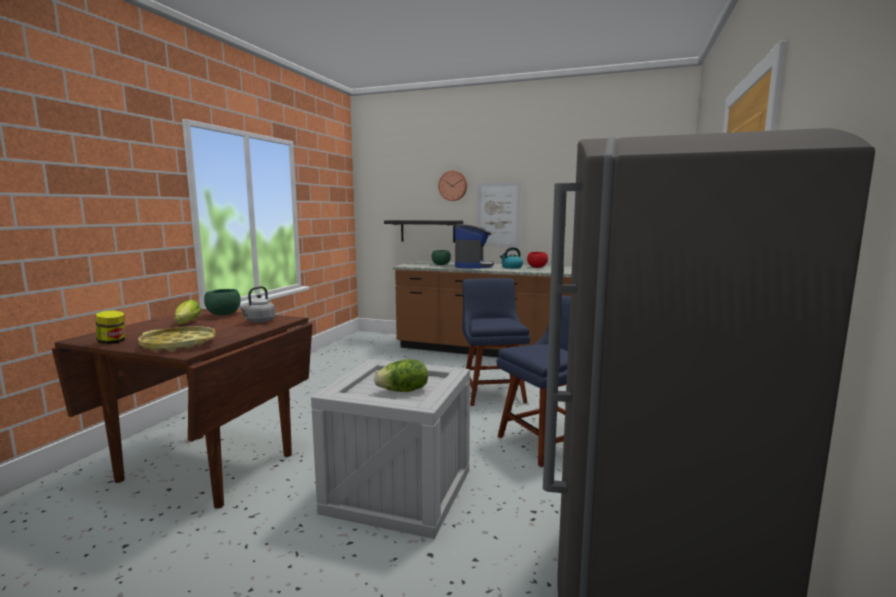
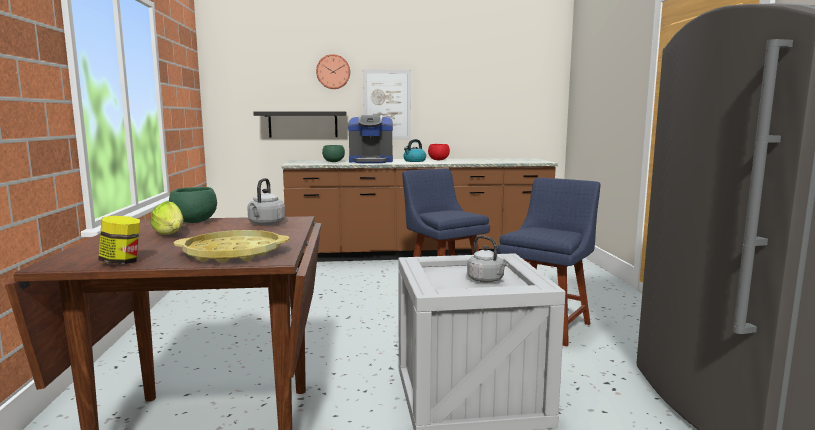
camera: 25 degrees left, 0 degrees up
(403, 391) = (487, 280): lettuce -> grey kettle
(473, 266) = (371, 161): coffee machine -> coffee machine turned 105 degrees clockwise

